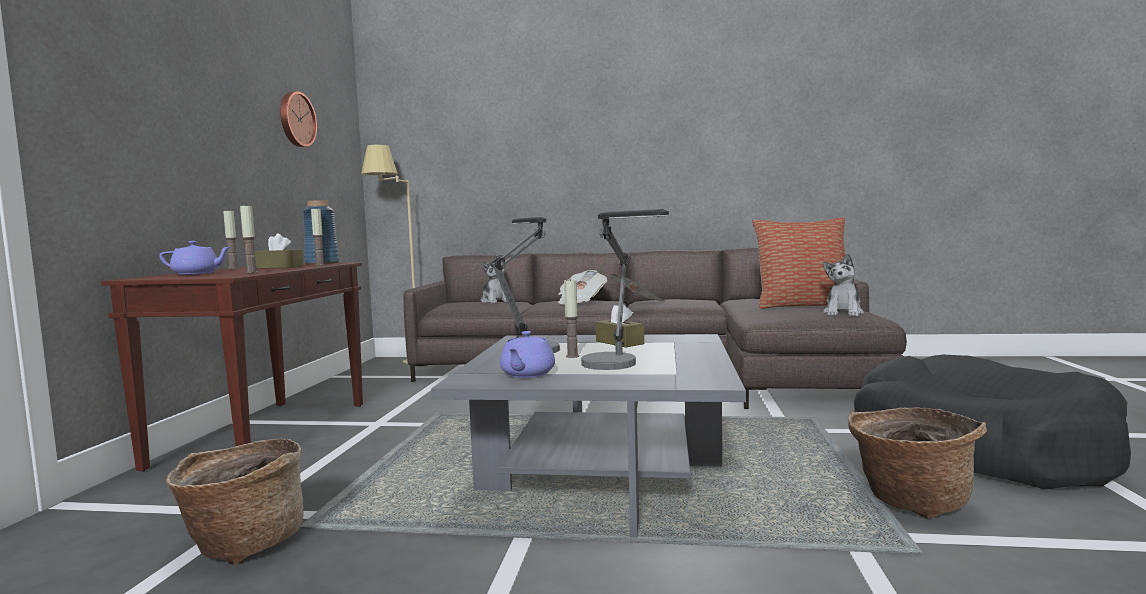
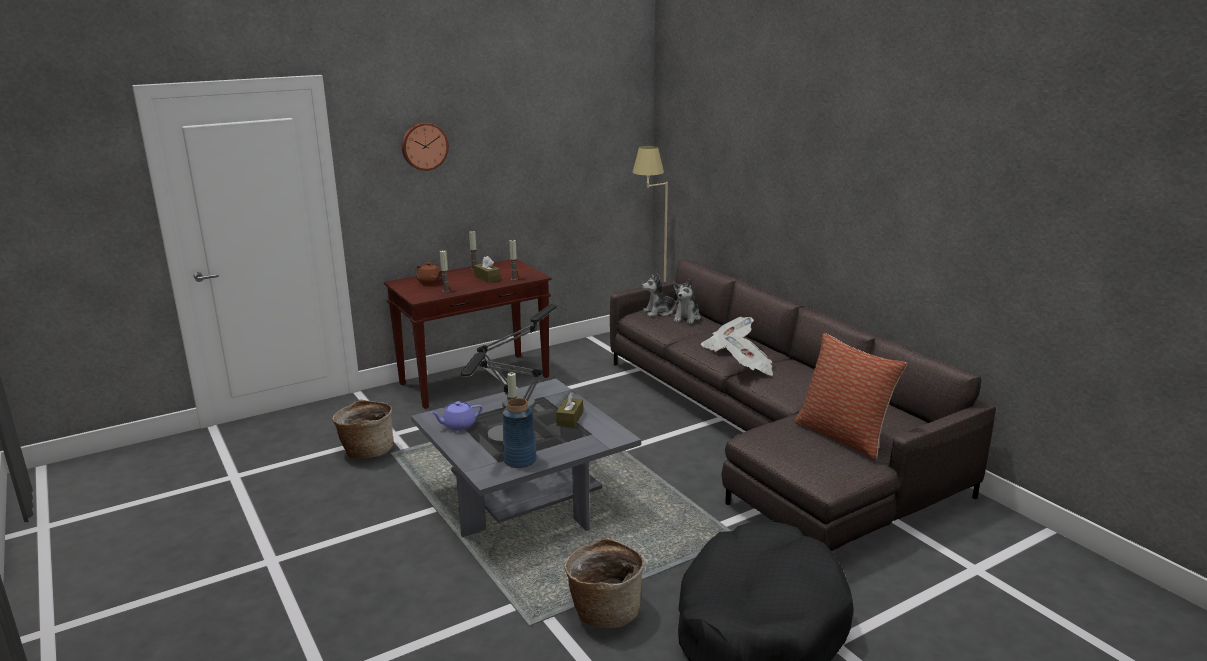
camera: 50 degrees right, 15 degrees up
(197, 273) = (430, 282): purple teapot -> brown teapot
(296, 119) = (562, 139): wall clock -> wall clock (424, 146)
(322, 263) = (526, 273): blue vase -> blue vase (519, 460)
(843, 313) = (822, 462): plush toy -> plush toy (659, 312)

